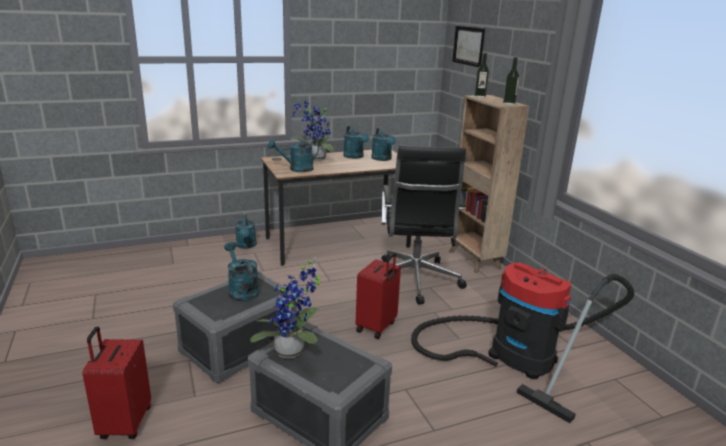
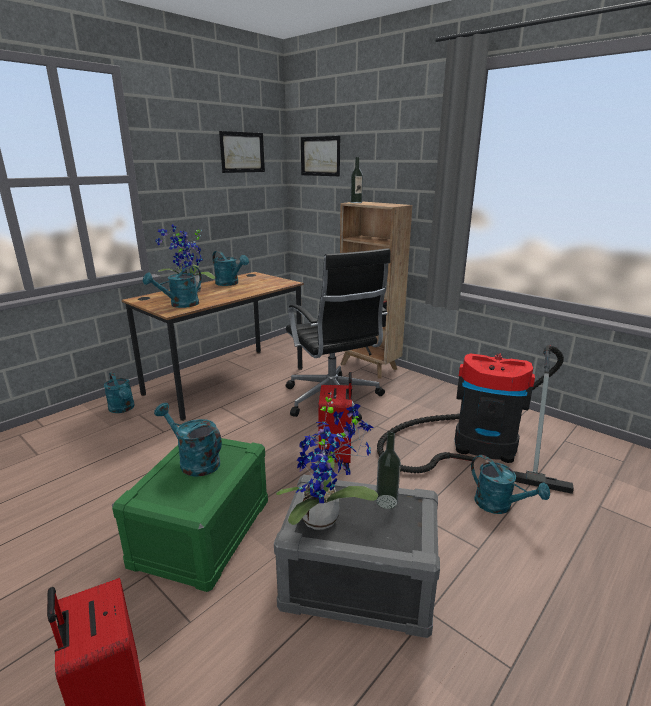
camera: 25 degrees left, 0 degrees up
(239, 347) = (203, 533): grey storage box -> green storage box
(383, 159) = (261, 281): turquoise watering can -> turquoise watering can (499, 505)
(395, 38) = (242, 152): none -> picture
(509, 103) = (393, 204): bottle -> bottle (386, 501)

